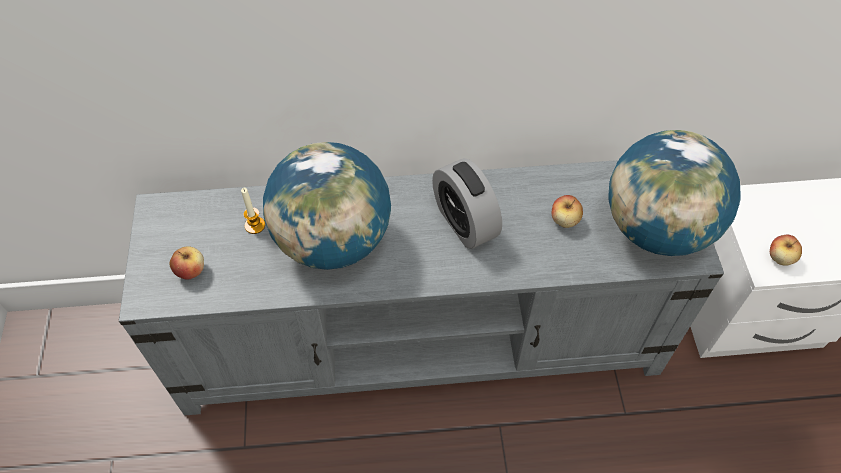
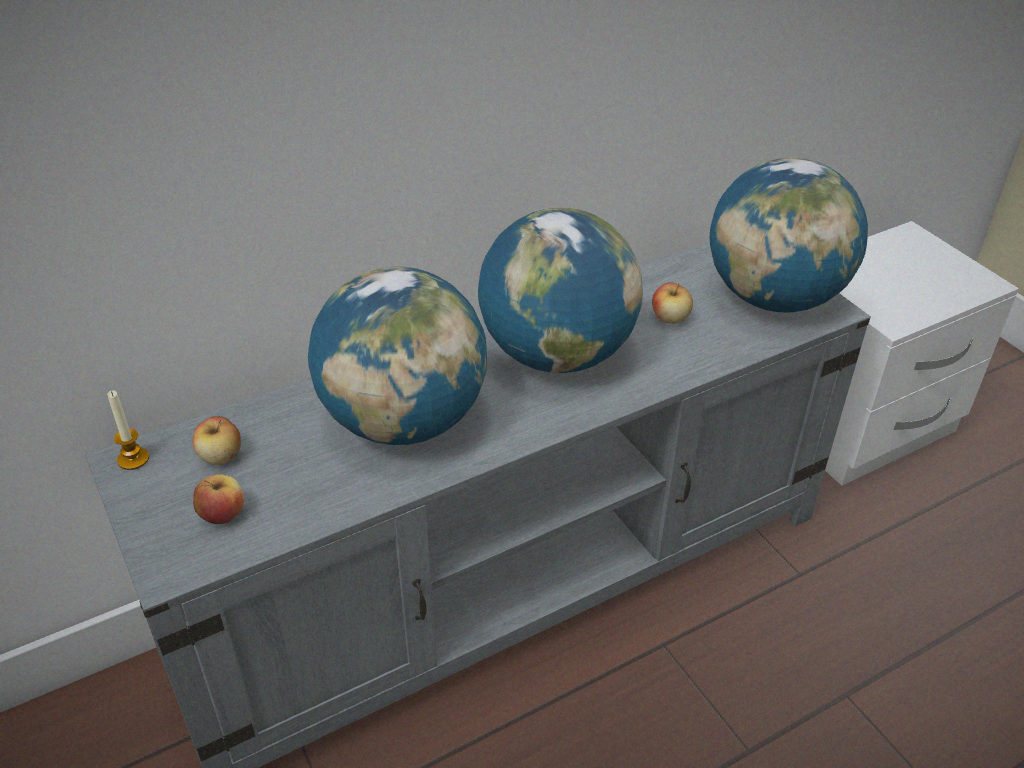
camera: 25 degrees left, 15 degrees down
(255, 225) = (285, 436): candle -> candle (133, 459)
(464, 222) = (557, 354): alarm clock -> globe
(780, 257) = (898, 308): apple -> apple (221, 456)

